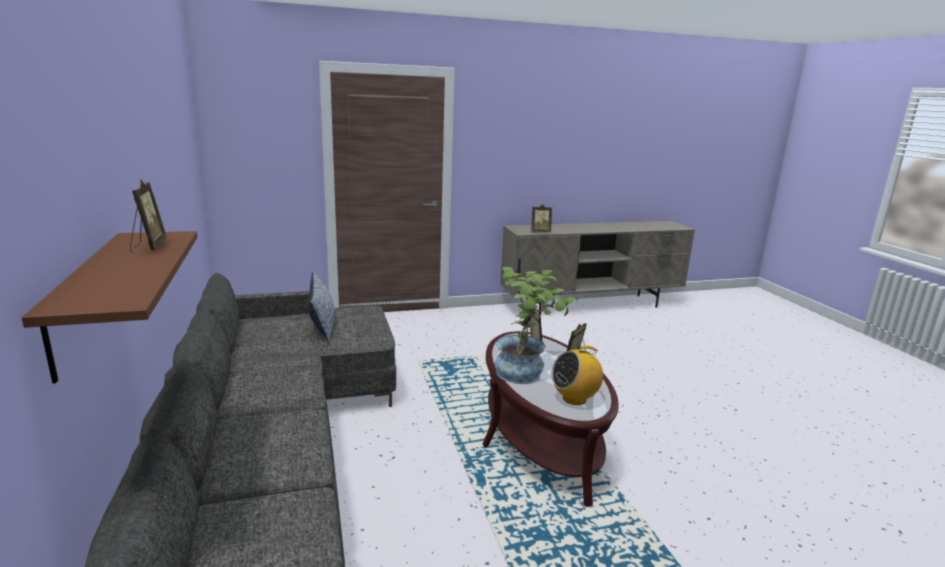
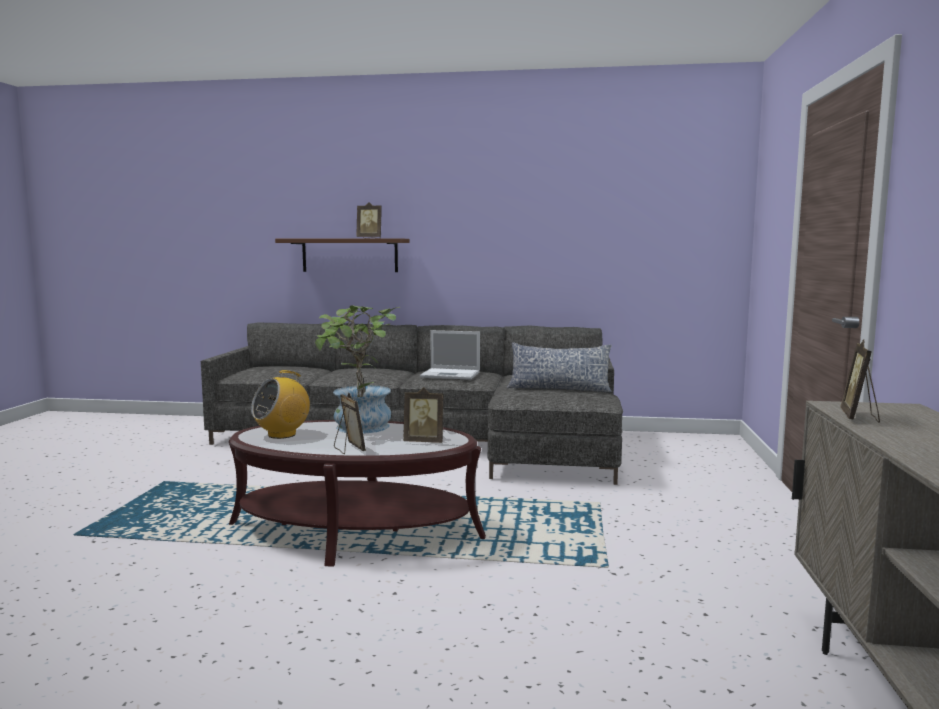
camera: 115 degrees right, 10 degrees down
(271, 376) = (451, 374): none -> laptop
(575, 398) = (282, 434): radio -> radio turned 135 degrees counterclockwise

